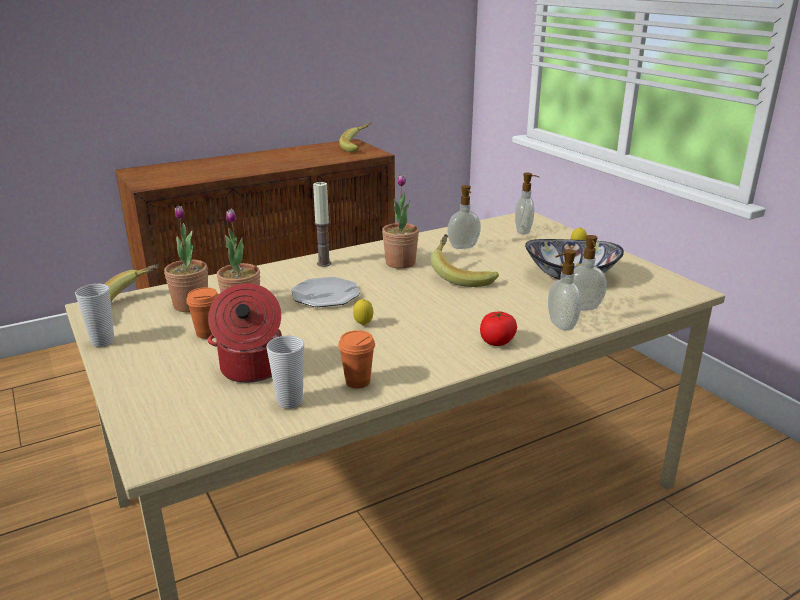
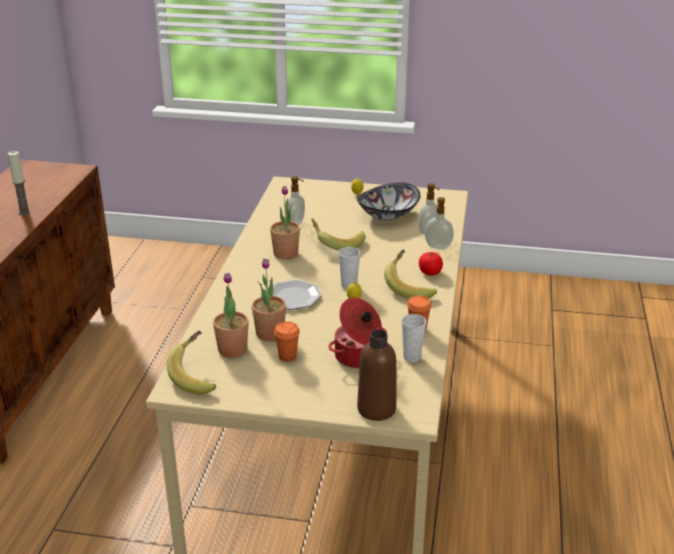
camera: 50 degrees left, 5 degrees up
(102, 341) = (241, 399): cup -> cup (349, 286)
(150, 421) = (376, 409): none -> brown bottle
(324, 263) = (242, 278): candle -> candle (24, 212)
(358, 147) = (47, 169): banana -> banana (410, 287)
(524, 231) = (305, 195): soap dispenser -> none

